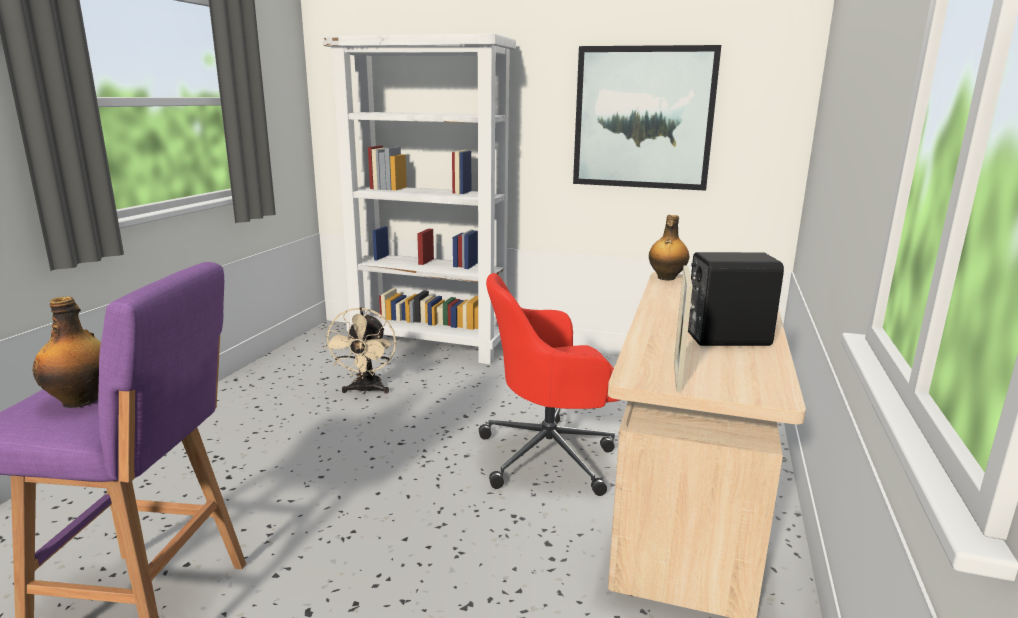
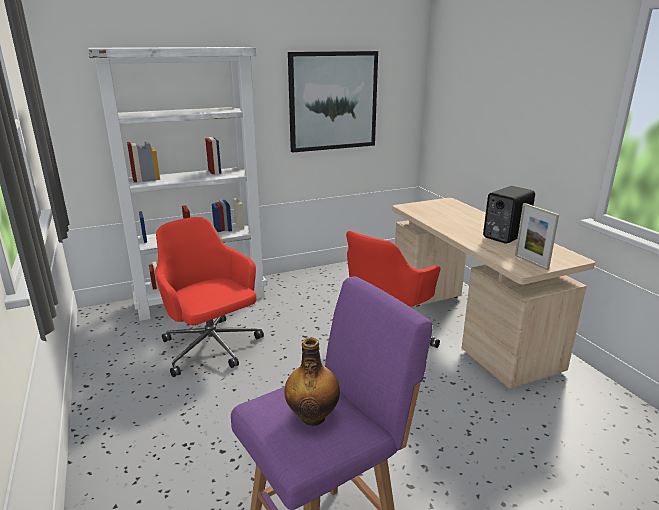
camera: 40 degrees left, 5 degrees up
(366, 390) = (212, 348): beige fan -> red office chair
(666, 278) = (407, 207): bottle -> none

